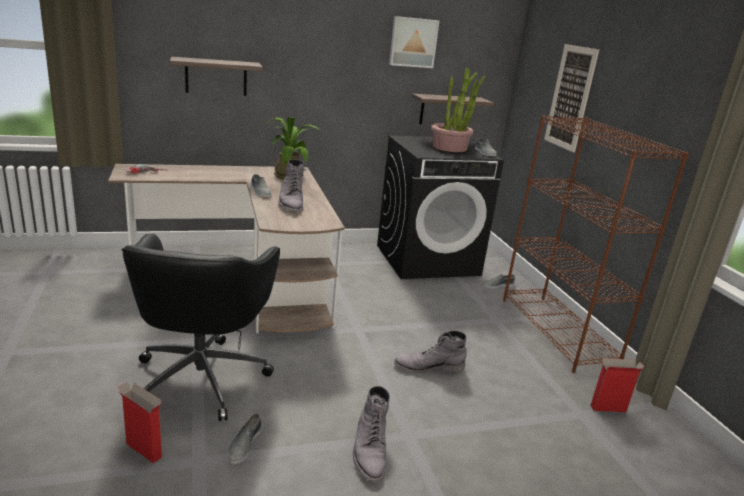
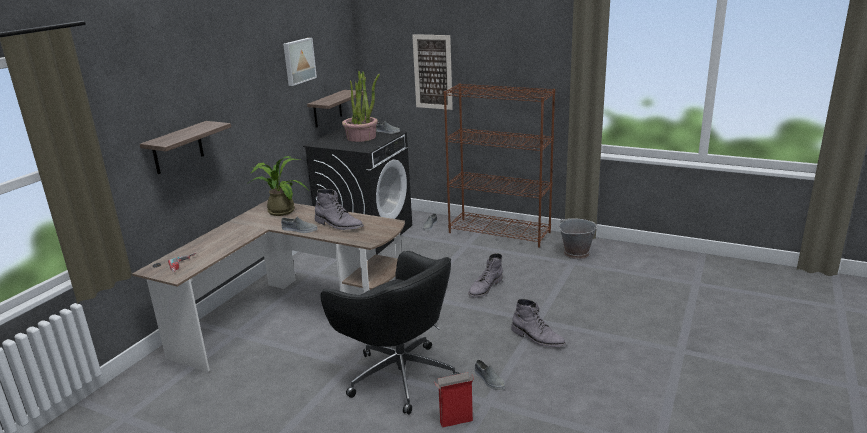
camera: 45 degrees left, 0 degrees up
(607, 408) = (576, 253): cardboard box -> grey bucket

